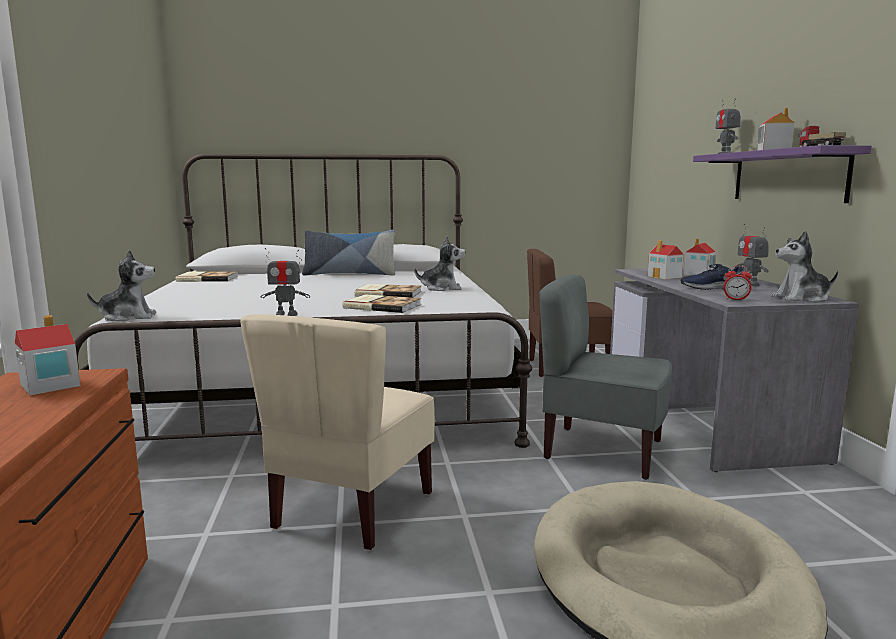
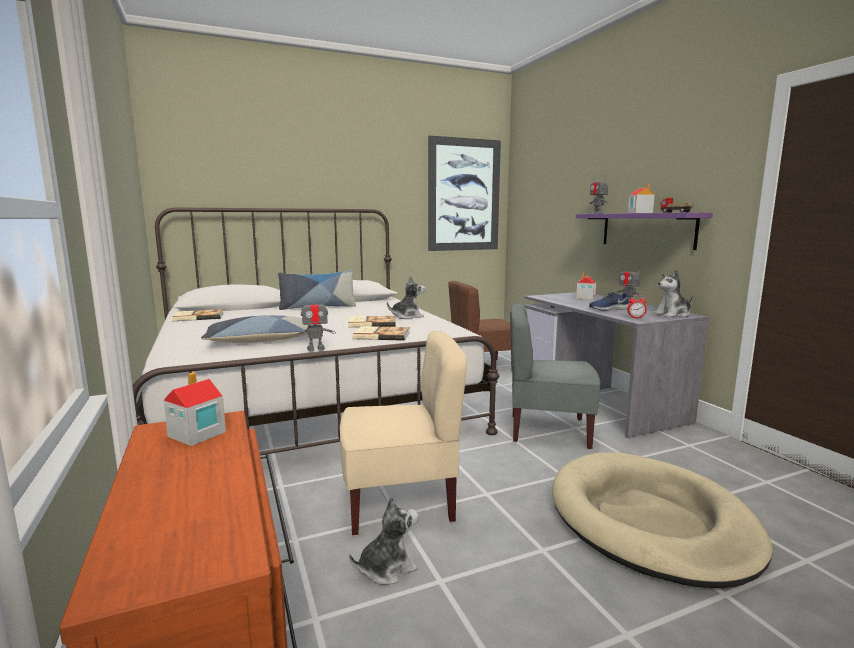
camera: 15 degrees left, 0 degrees up
(128, 317) = (175, 360): plush toy -> plush toy (387, 568)
(239, 304) = (260, 341): none -> pillow
(351, 510) = (400, 502): beige chair -> beige chair turned 105 degrees counterclockwise
(567, 137) = (464, 195): none -> picture
(665, 277) = (567, 301): toy house -> none

